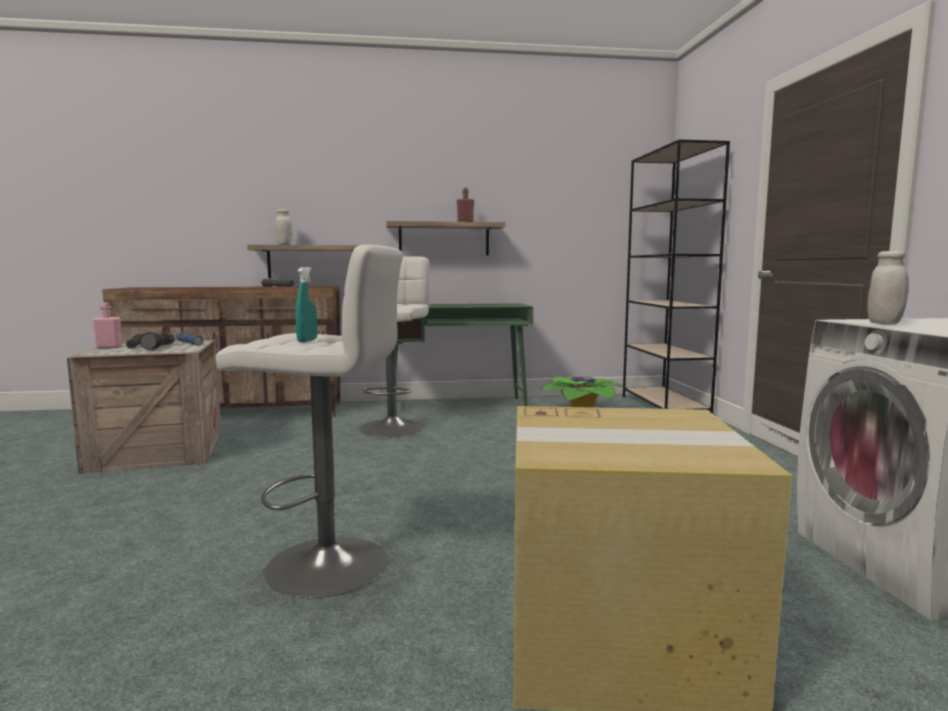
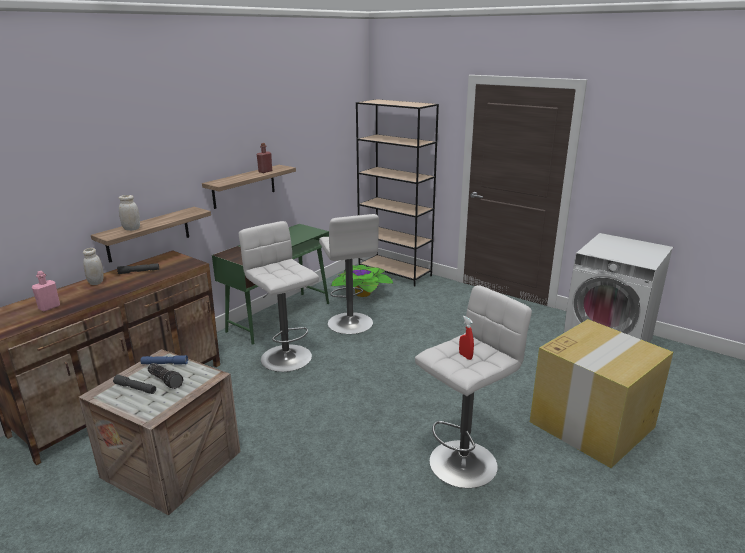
camera: 45 degrees left, 15 degrees up
(109, 347) = (119, 400): pink bottle -> pink bottle (49, 307)
(307, 340) = (465, 356): turquoise spray bottle -> red spray bottle
(511, 425) = (350, 323): none -> white stool
(884, 323) = (604, 253): white jar -> white jar (96, 282)

